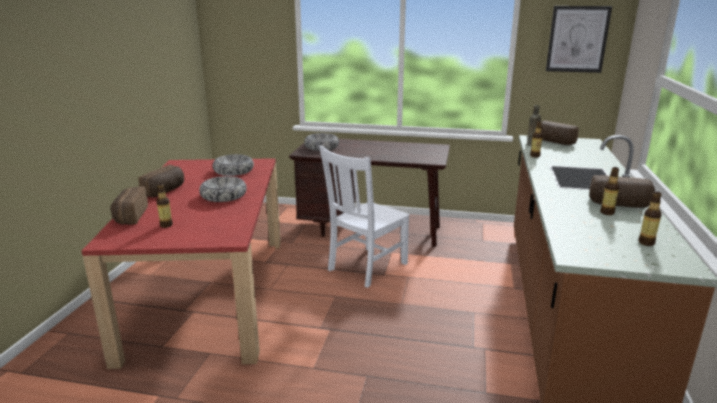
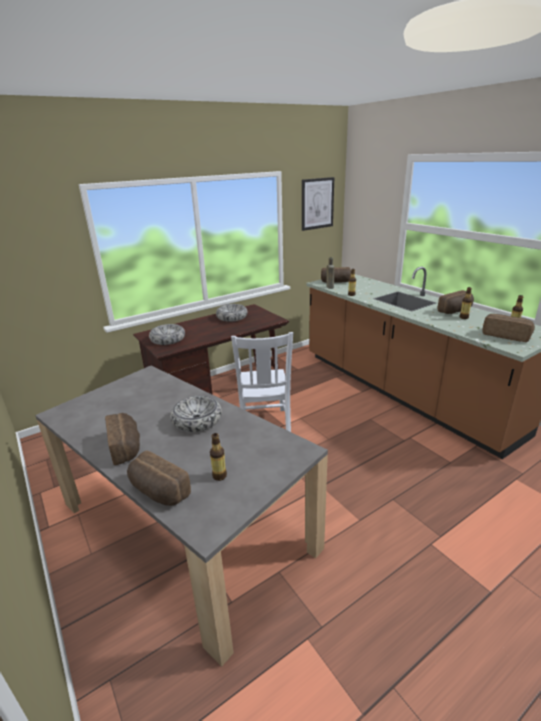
camera: 45 degrees left, 5 degrees up
(212, 292) = (186, 524): red dining table -> grey dining table
(233, 171) = (144, 394): bowl -> bowl (232, 317)
(605, 244) = (506, 335): none -> bread

